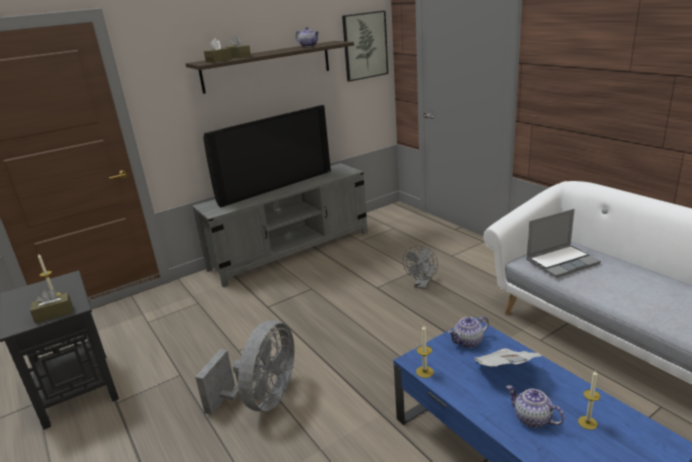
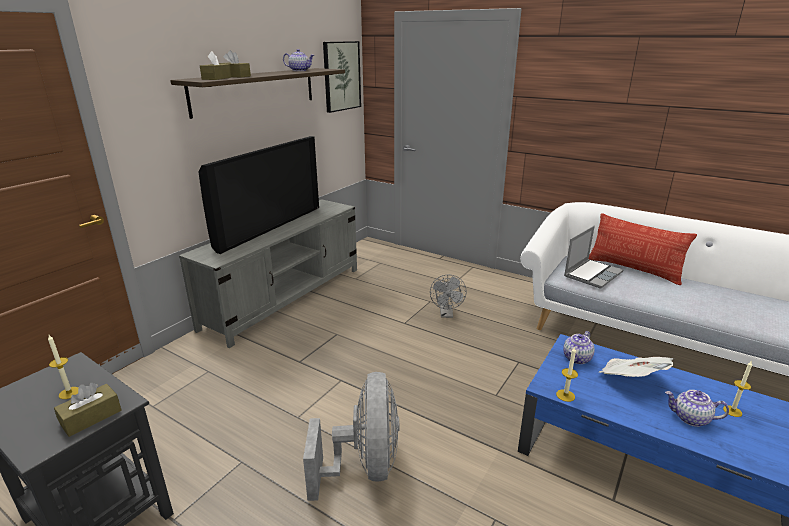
camera: 25 degrees left, 0 degrees up
(618, 262) = (633, 269): none -> pillow

